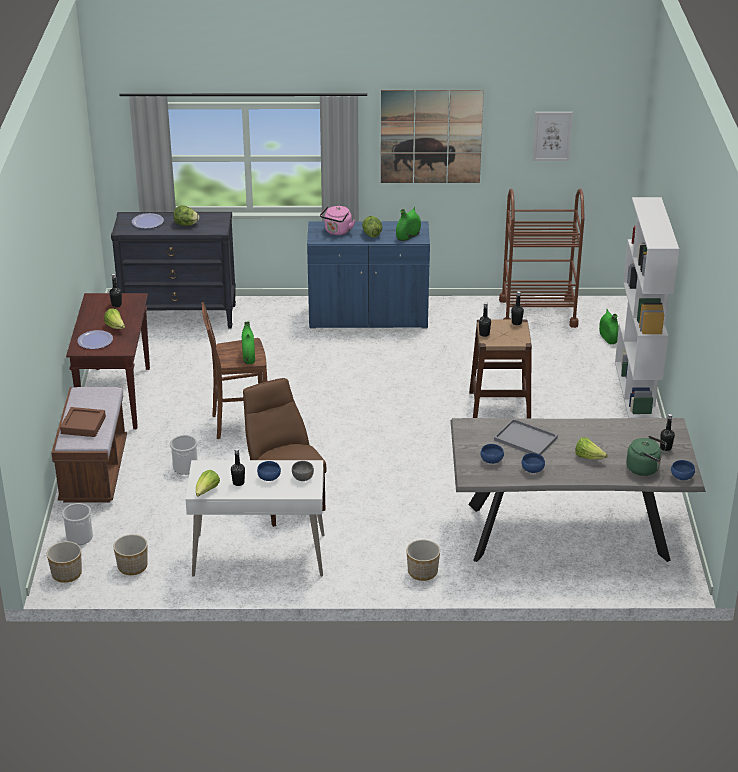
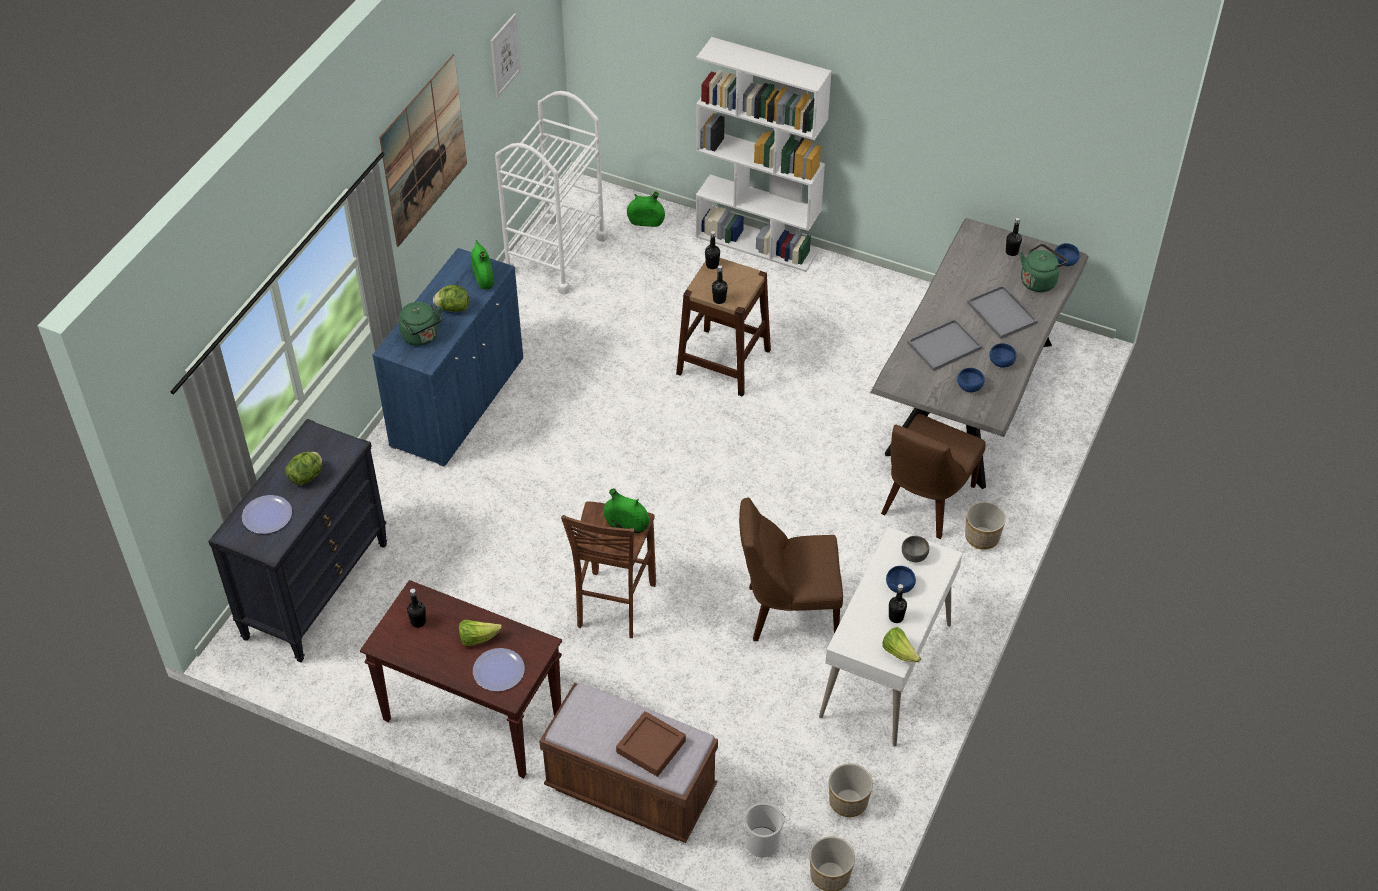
camera: 65 degrees left, 15 degrees up
(185, 467) = (674, 689): bucket -> none
(337, 232) = (422, 336): pink kettle -> green kettle
(436, 535) = (925, 502): none -> brown chair
(538, 313) = (555, 255): brown cart -> white cart
(588, 457) = (1000, 312): lettuce -> grey tray

